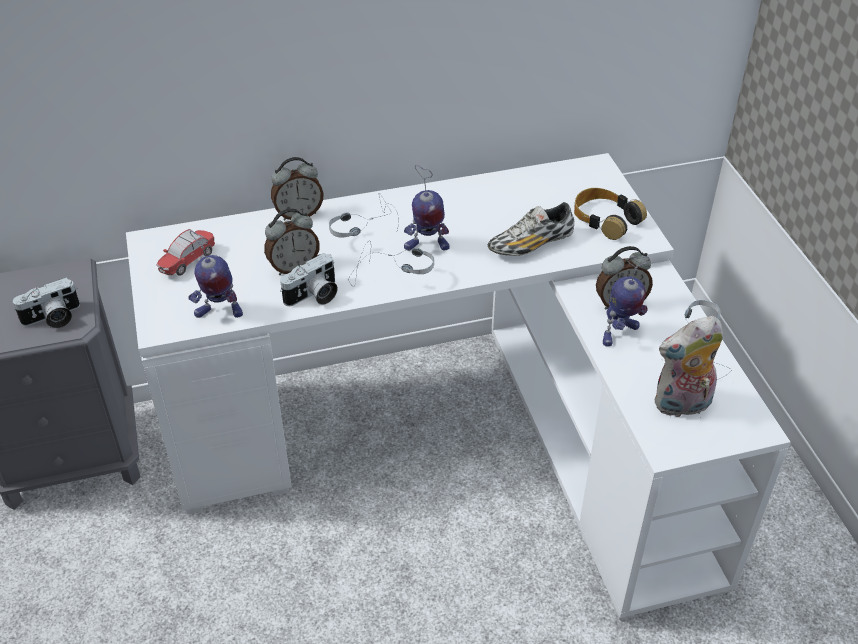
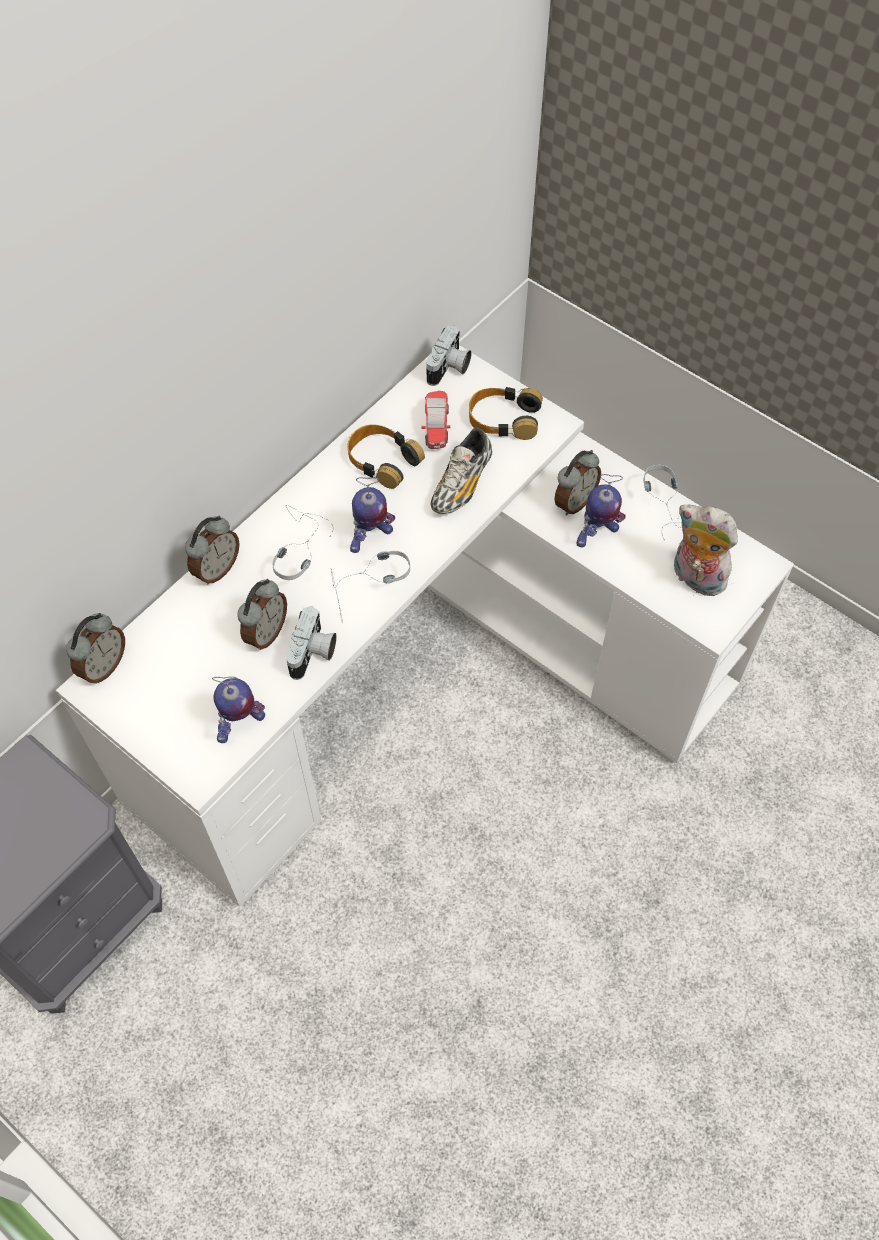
camera: 35 degrees left, 15 degrees up
(52, 318) = (56, 826): camera -> camera (449, 368)
(168, 233) = (103, 666): none -> alarm clock
(188, 262) = (156, 686): toy car -> toy car (437, 427)
(483, 204) = (382, 460): none -> headphones
(619, 334) = (596, 534): toy robot -> toy robot turned 45 degrees clockwise
(682, 405) = (694, 578): plush toy -> plush toy turned 90 degrees clockwise

